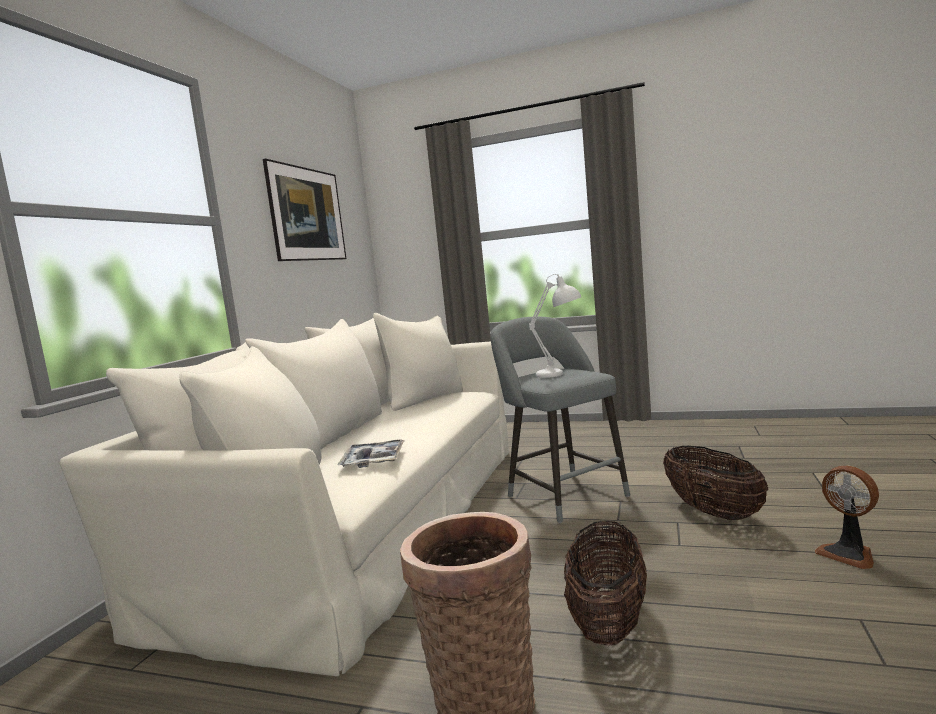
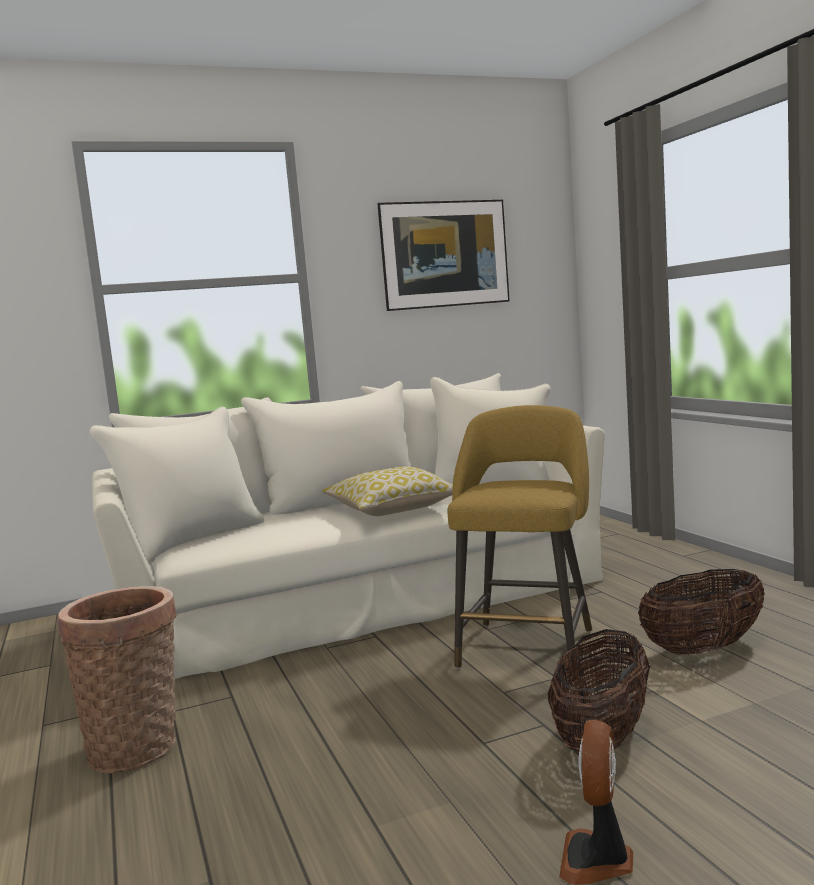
camera: 50 degrees right, 0 degrees up
(373, 460) = (282, 532): tray -> none
(410, 425) = (392, 509): none -> pillow
(561, 374) = (512, 488): white table lamp -> none
(562, 495) = (528, 645): grey stool -> yellow stool
(608, 621) = (285, 756): basket -> basket (703, 648)

